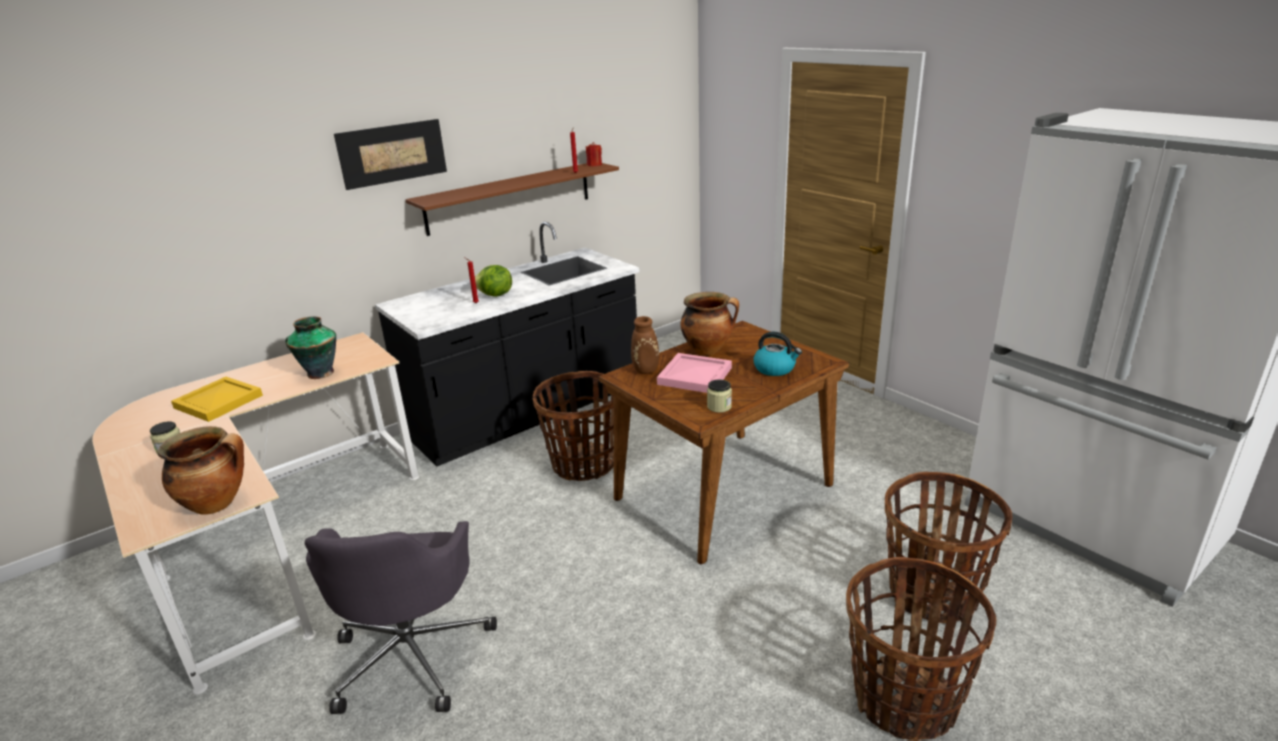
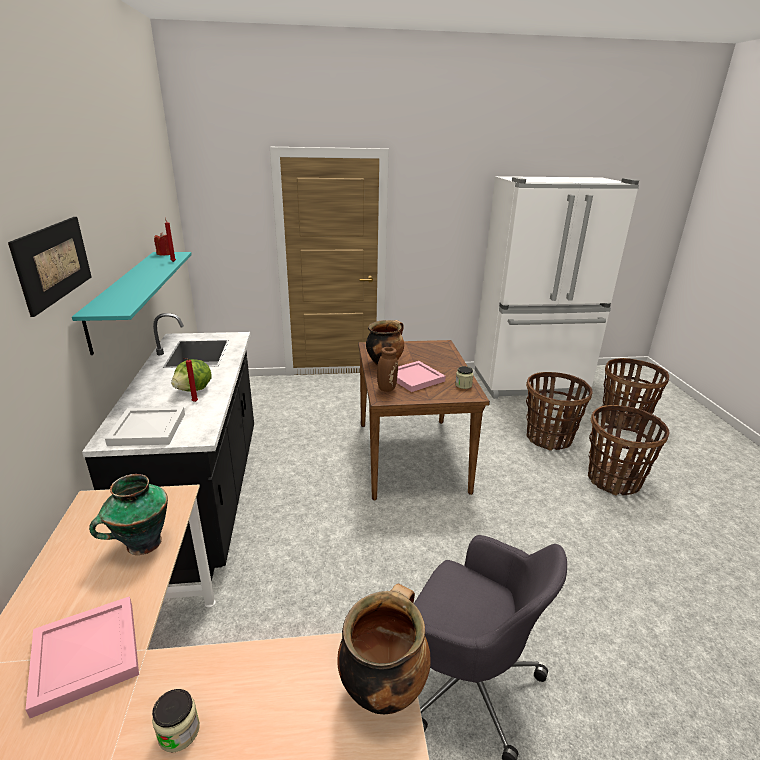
camera: 60 degrees left, 0 degrees up
(220, 401) = (88, 653): yellow tray -> pink tray
(419, 308) = (148, 429): none -> white tray
(509, 197) = (124, 297): brown shelf -> turquoise shelf
(583, 464) = (315, 497): basket -> basket (623, 420)
(775, 368) = (435, 356): kettle -> none

